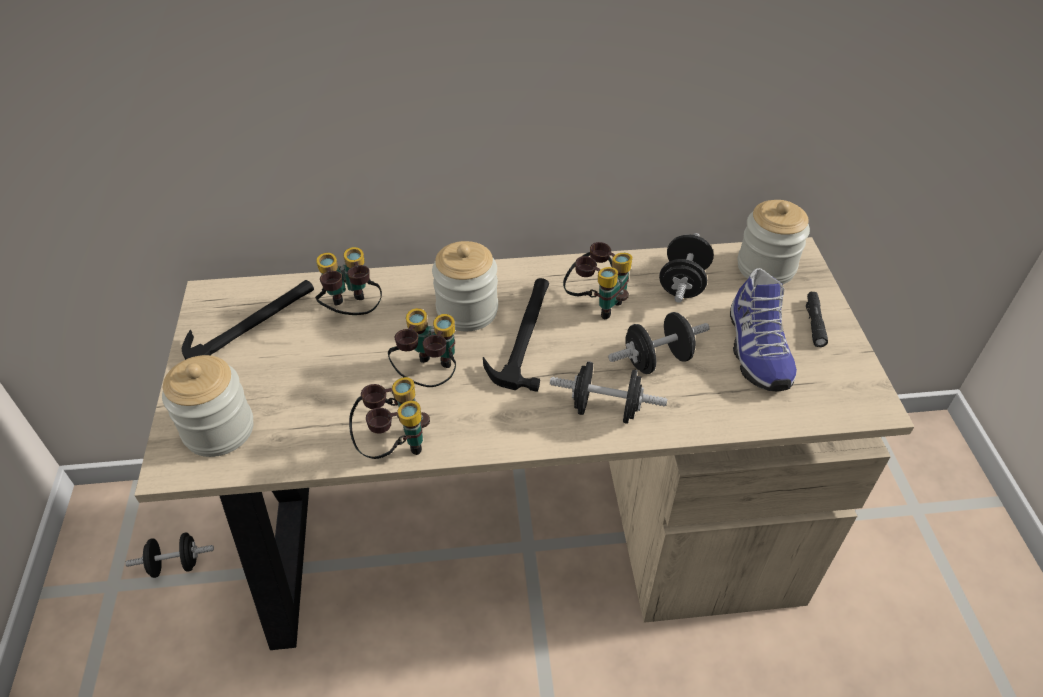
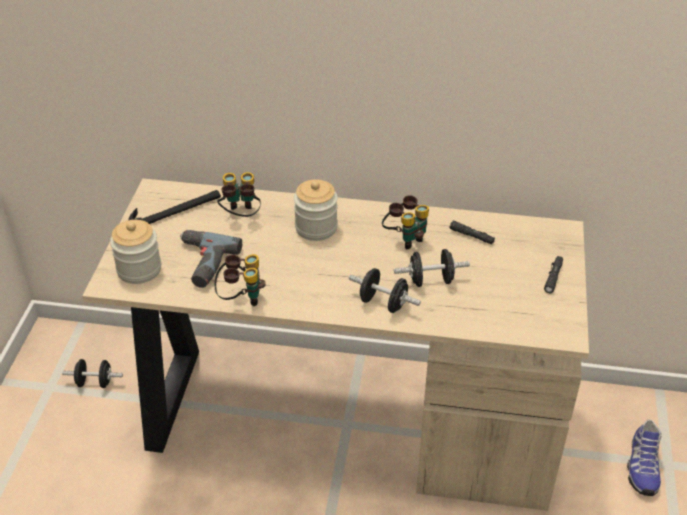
camera: 15 degrees right, 5 degrees down
(315, 399) = (201, 263): none -> power drill
(428, 376) = (276, 263): binoculars -> none
(524, 334) = (348, 249): hammer -> none
(683, 283) = (472, 236): black dumbbell -> black flashlight
(755, 349) = (502, 286): shoe -> shoe (641, 466)
(766, 267) = (537, 236): jar -> none

